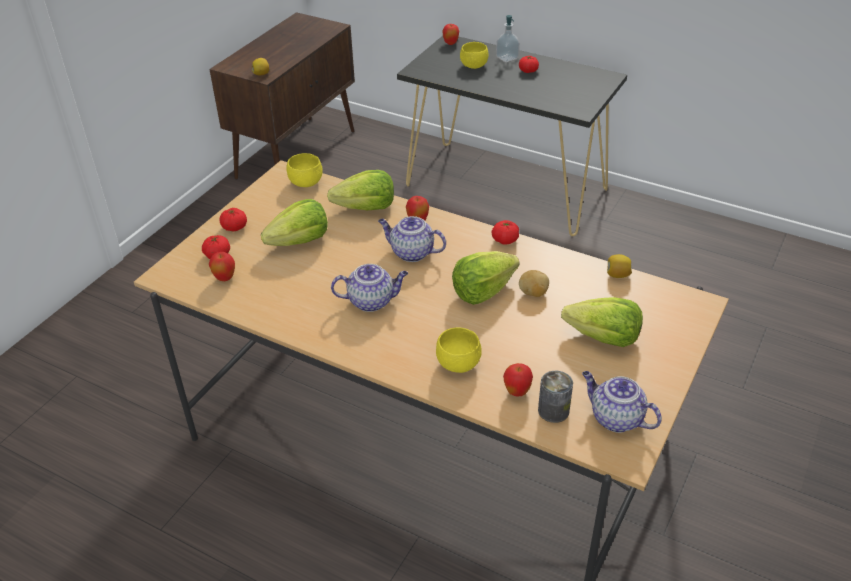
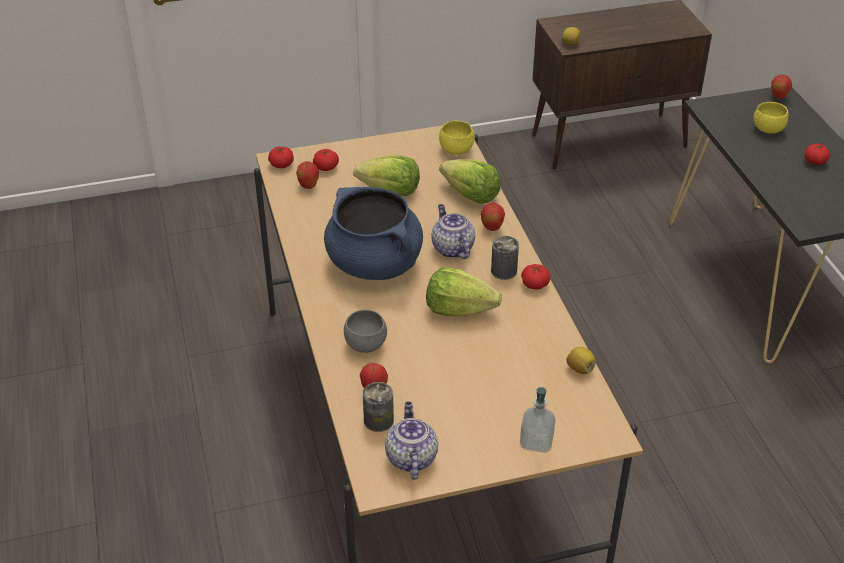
camera: 45 degrees right, 0 degrees up
(234, 227) = (363, 154): tomato -> tomato (281, 165)
(372, 301) = (375, 264): teapot -> blue cooking pot
(458, 364) = (366, 344): yellow bowl -> grey bowl
(471, 244) = (504, 271): none -> can
(507, 58) = (813, 138): soap dispenser -> soap dispenser (536, 442)
(533, 293) = (492, 336): potato -> none
(603, 338) = (492, 403): lettuce -> none

